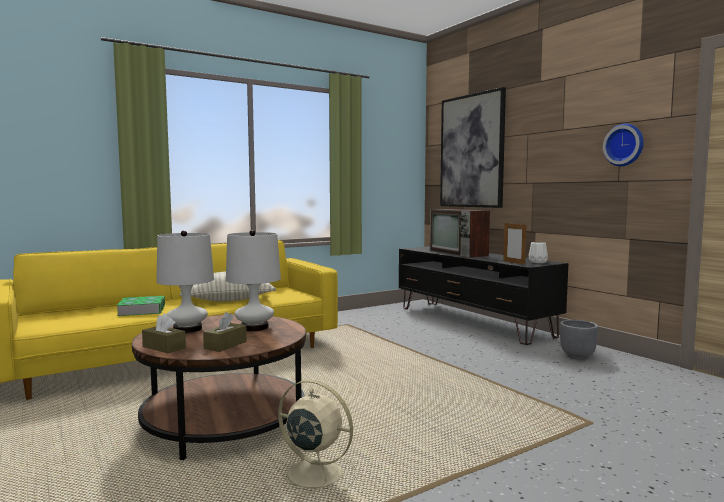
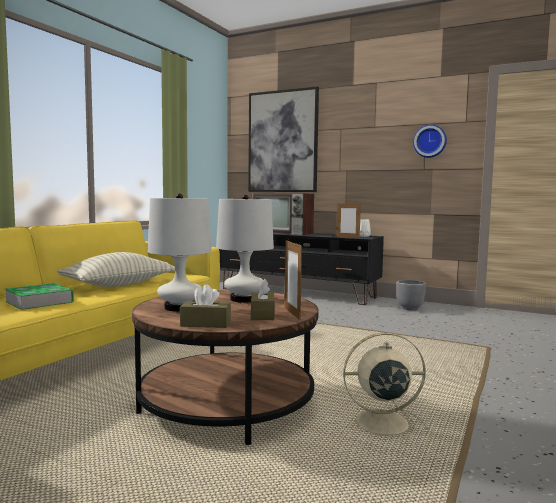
camera: 30 degrees left, 0 degrees up
(250, 347) = (292, 313): none -> picture frame

